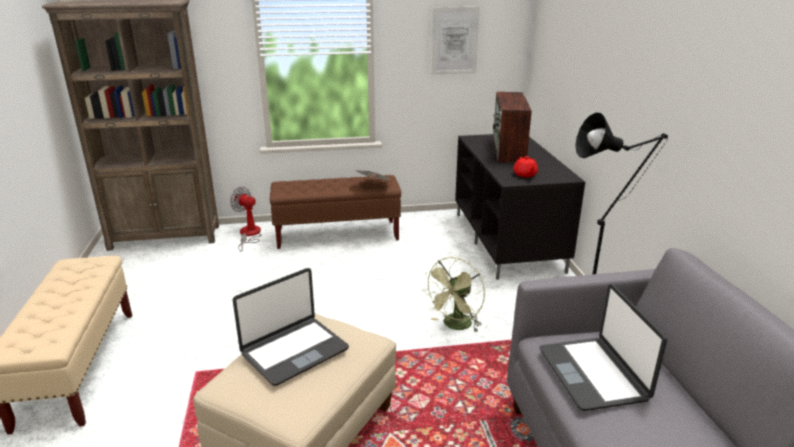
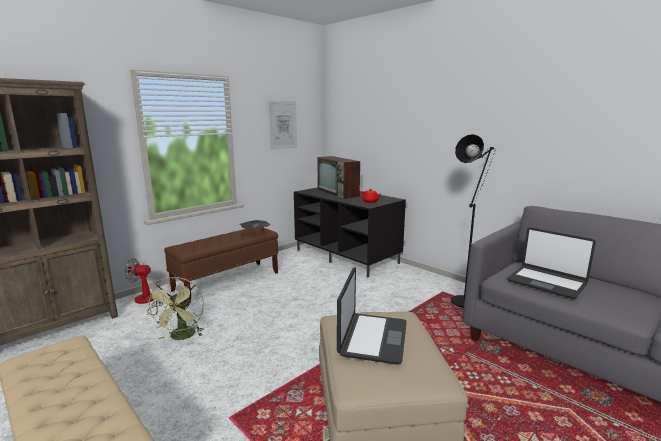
camera: 35 degrees left, 10 degrees down
(455, 326) = (380, 309): green fan -> green fan (182, 337)

